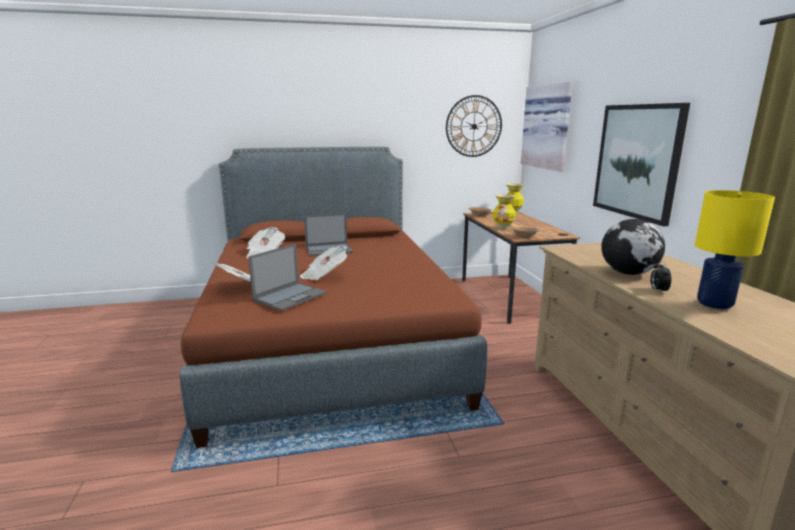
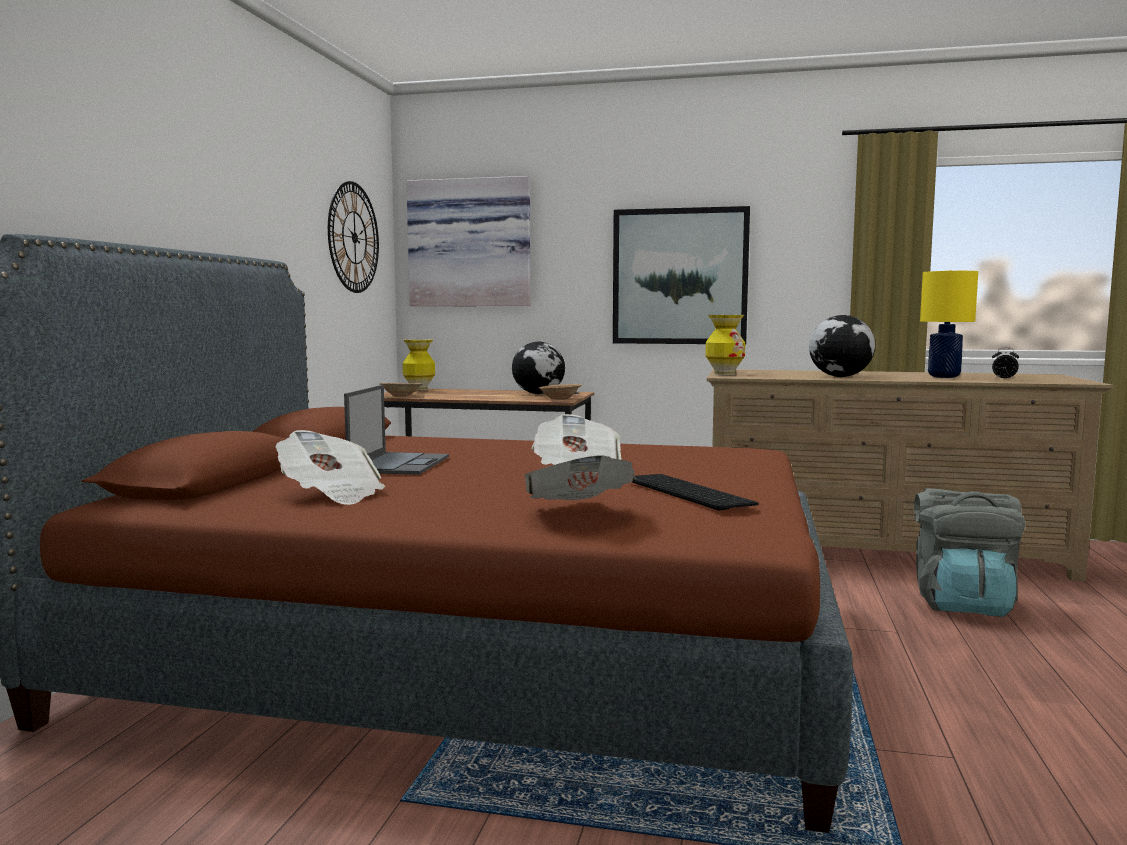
camera: 65 degrees left, 10 degrees down
(290, 296) = (683, 491): laptop -> keyboard
(503, 228) = (500, 398): vase -> vase (724, 374)
(540, 230) = (539, 394): none -> globe
(555, 489) = (962, 605): none -> grey backpack
(658, 290) = (899, 378): alarm clock -> alarm clock (1003, 379)

